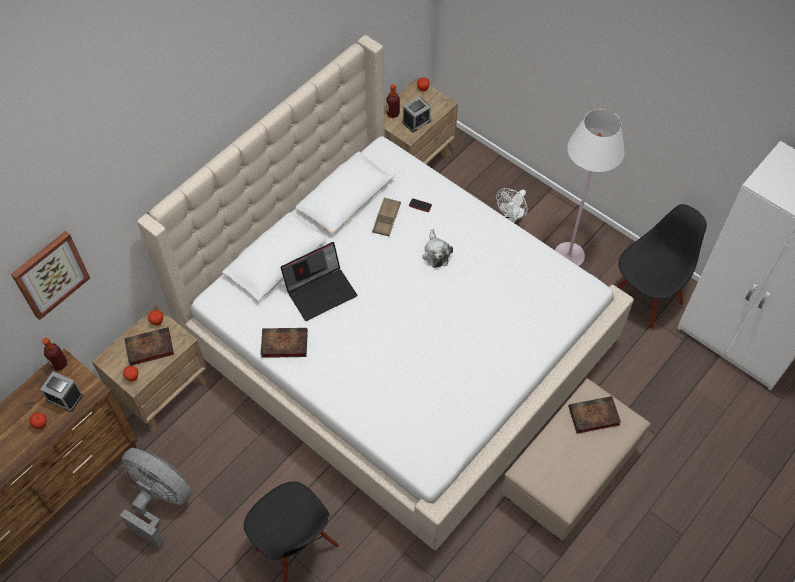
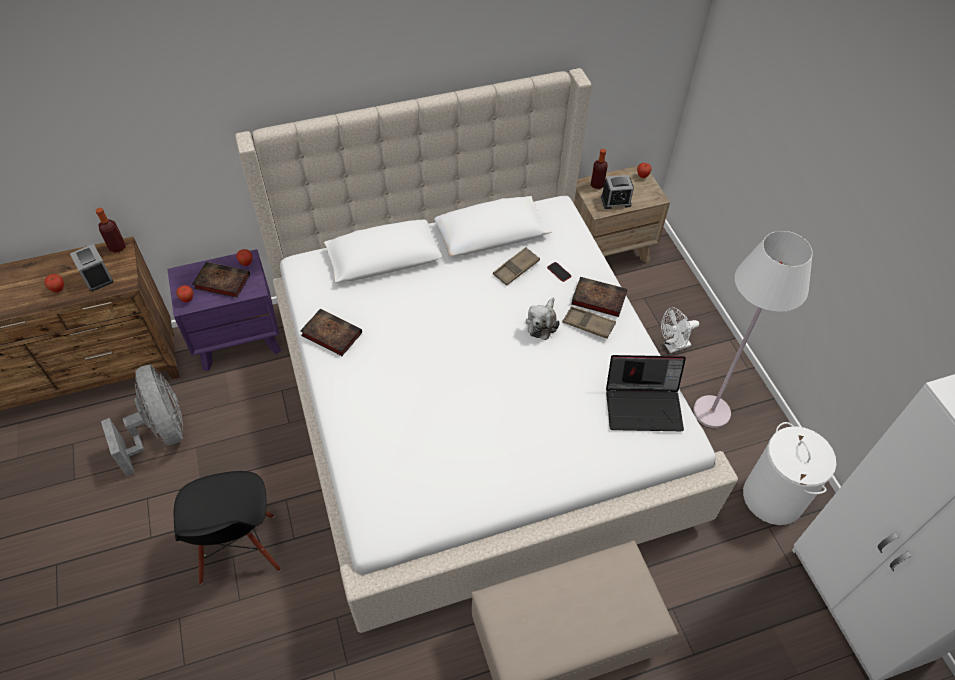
camera: 30 degrees right, 5 degrees down
(50, 274) = (120, 141): picture -> none
(162, 390) = (239, 339): brown nightstand -> purple nightstand
(321, 291) = (403, 303): laptop -> laptop (644, 405)
(469, 237) = (588, 325): none -> brown tray
(592, 416) = (611, 586): book -> book (597, 299)
(645, 298) = (773, 498): black chair -> white laundry basket

